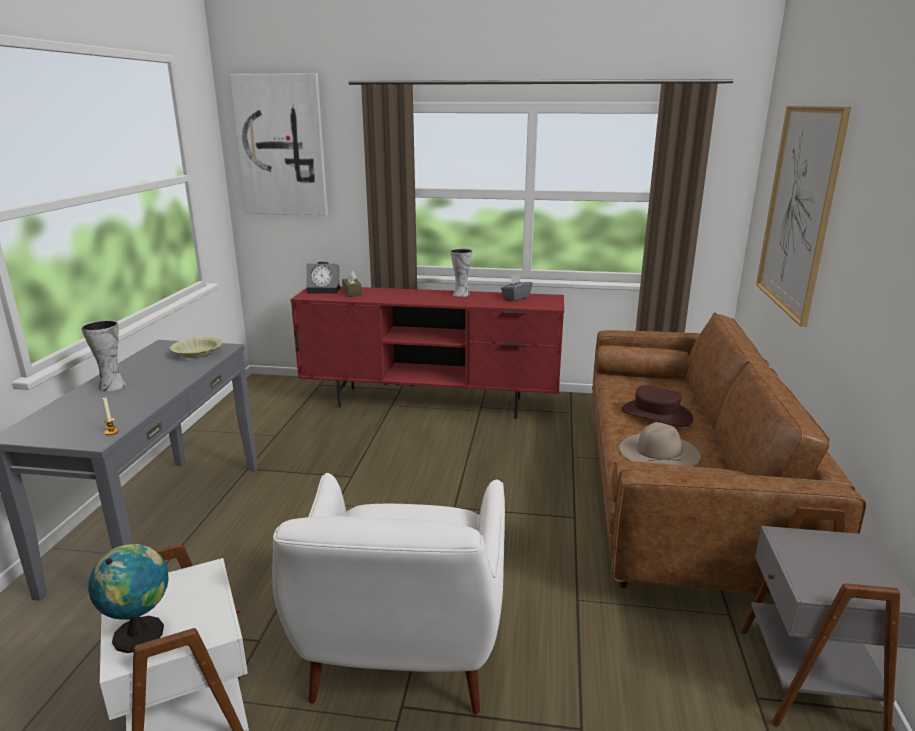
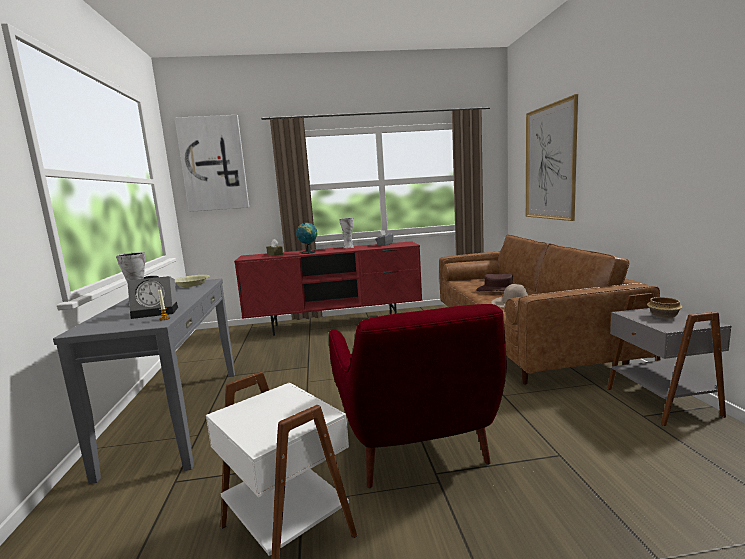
camera: 15 degrees left, 10 degrees down
(141, 632) = (262, 427): globe -> globe (308, 252)
(325, 290) = (254, 255): alarm clock -> alarm clock (157, 312)
(403, 656) = (415, 447): white armchair -> red armchair
(835, 560) = (664, 316): none -> bowl

